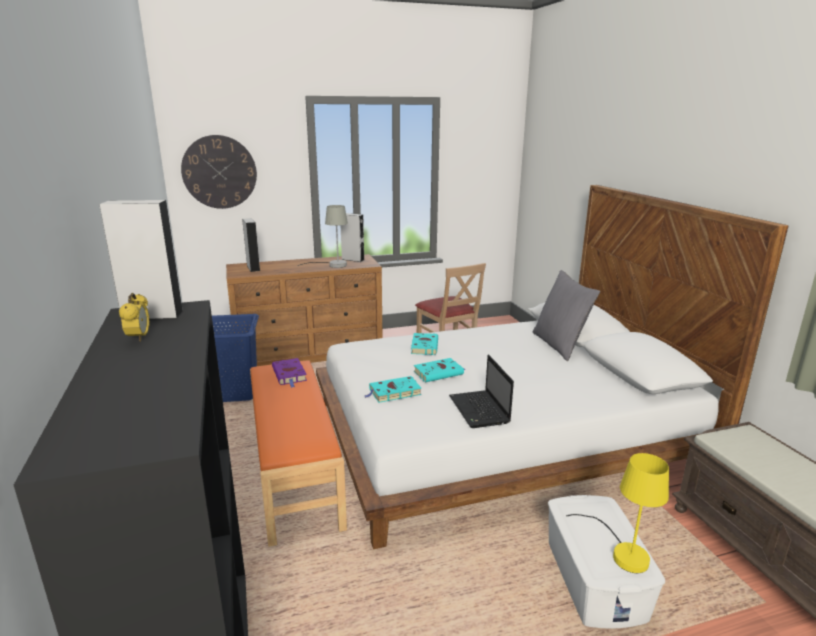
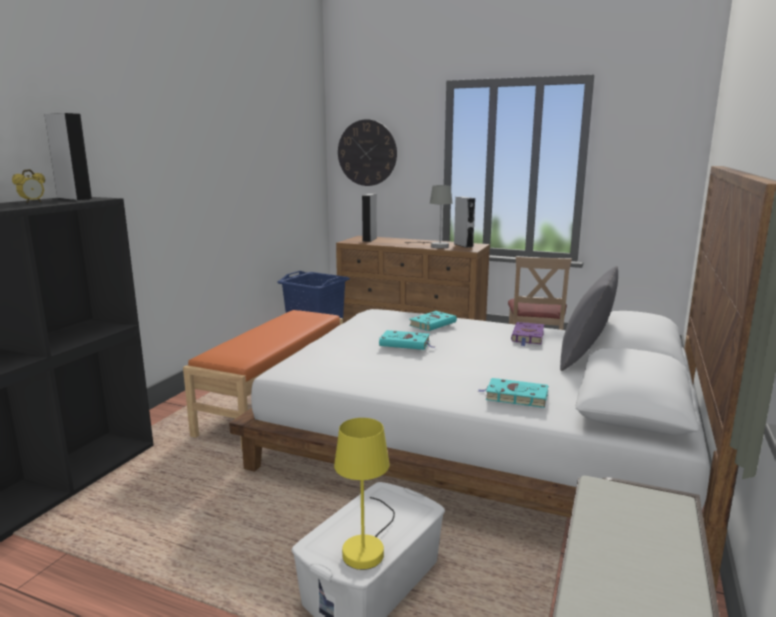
camera: 40 degrees right, 5 degrees down
(290, 375) = (305, 319): purple book -> purple book (528, 337)
(393, 392) = (341, 345): turquoise book -> turquoise book (514, 396)
(480, 410) = (382, 376): laptop -> none

